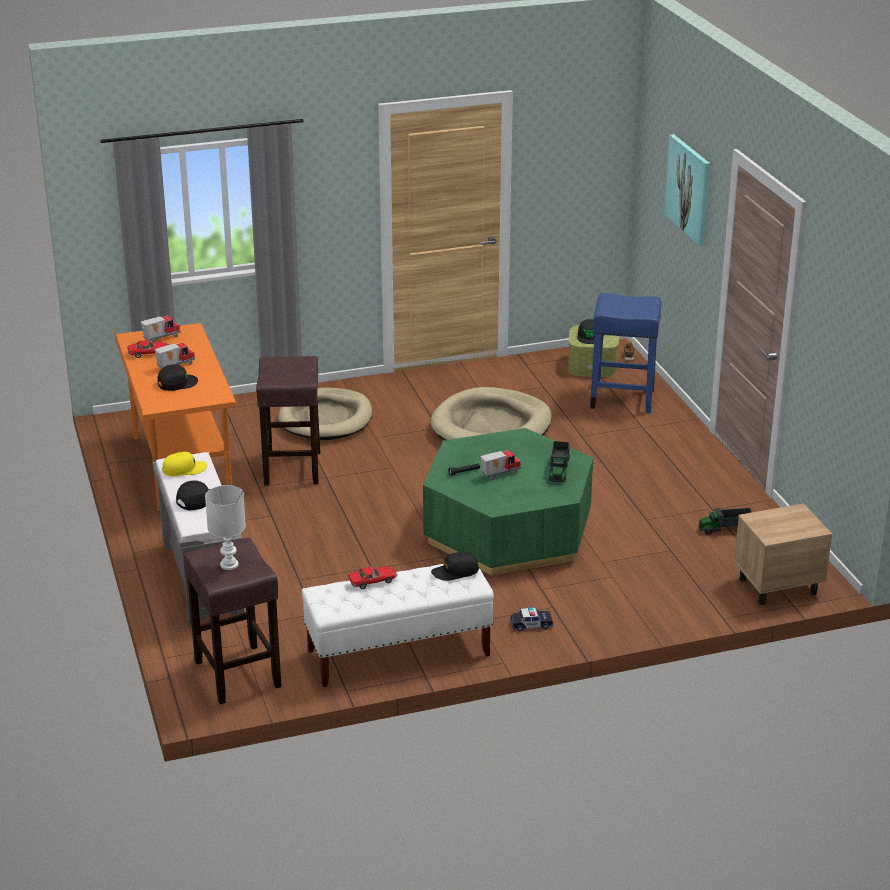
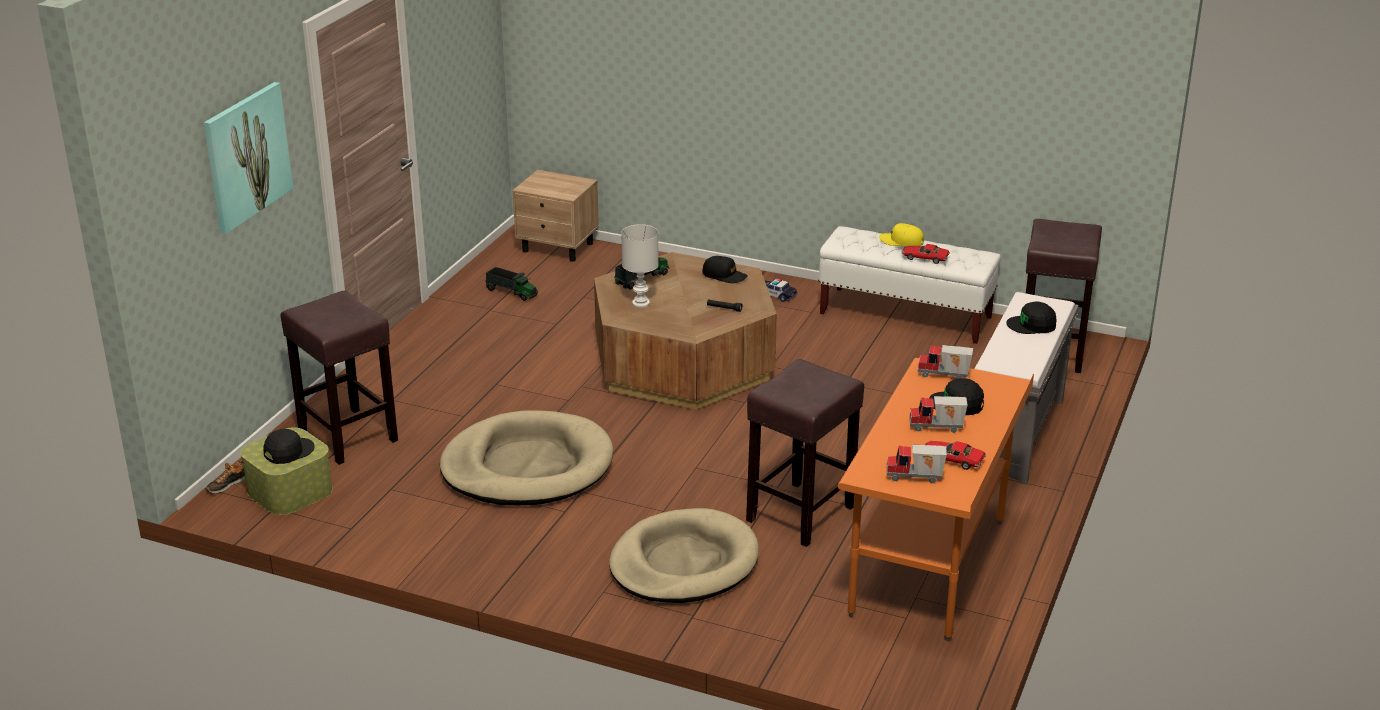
camera: 140 degrees left, 0 degrees up
(184, 469) = (1017, 358): yellow cap -> yellow cap (901, 241)
(230, 565) = (1065, 236): white table lamp -> white table lamp (640, 303)
(455, 572) = (851, 241): black cap -> black cap (724, 275)
(499, 473) = (696, 295): toy truck -> toy truck (943, 375)
(508, 530) = (683, 363): green coffee table -> brown coffee table
(623, 399) = (346, 435): blue stool -> brown stool

